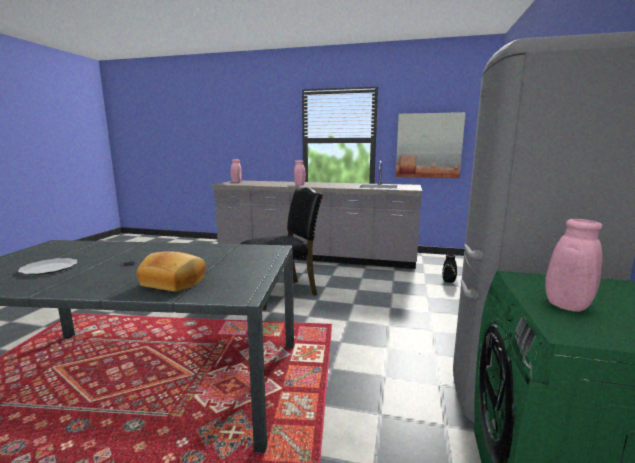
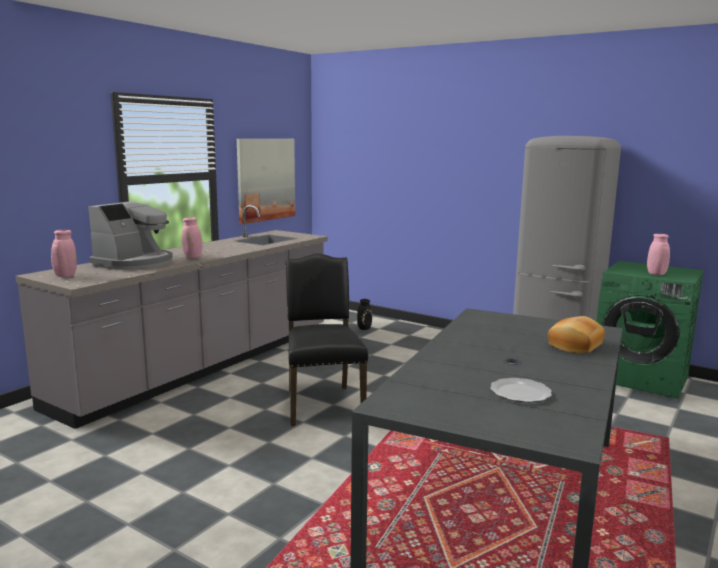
camera: 70 degrees left, 0 degrees up
(274, 183) = (134, 263): none -> coffee machine

